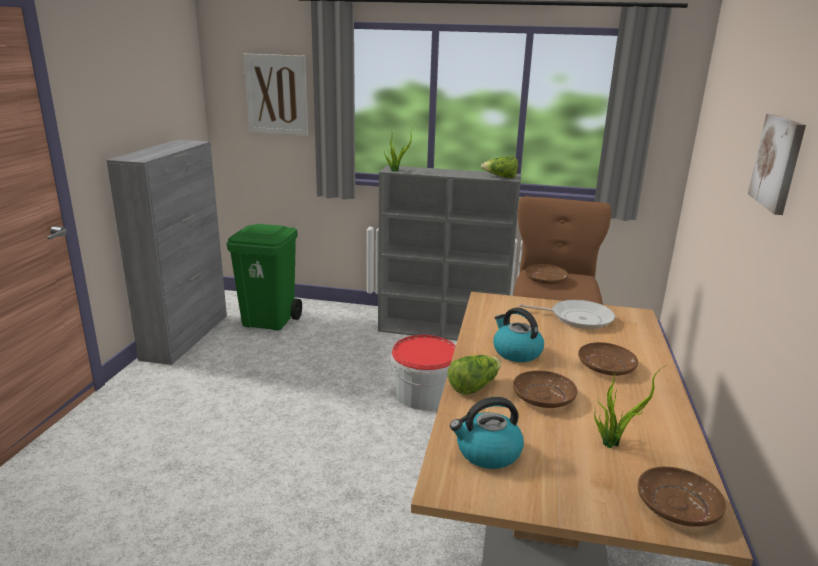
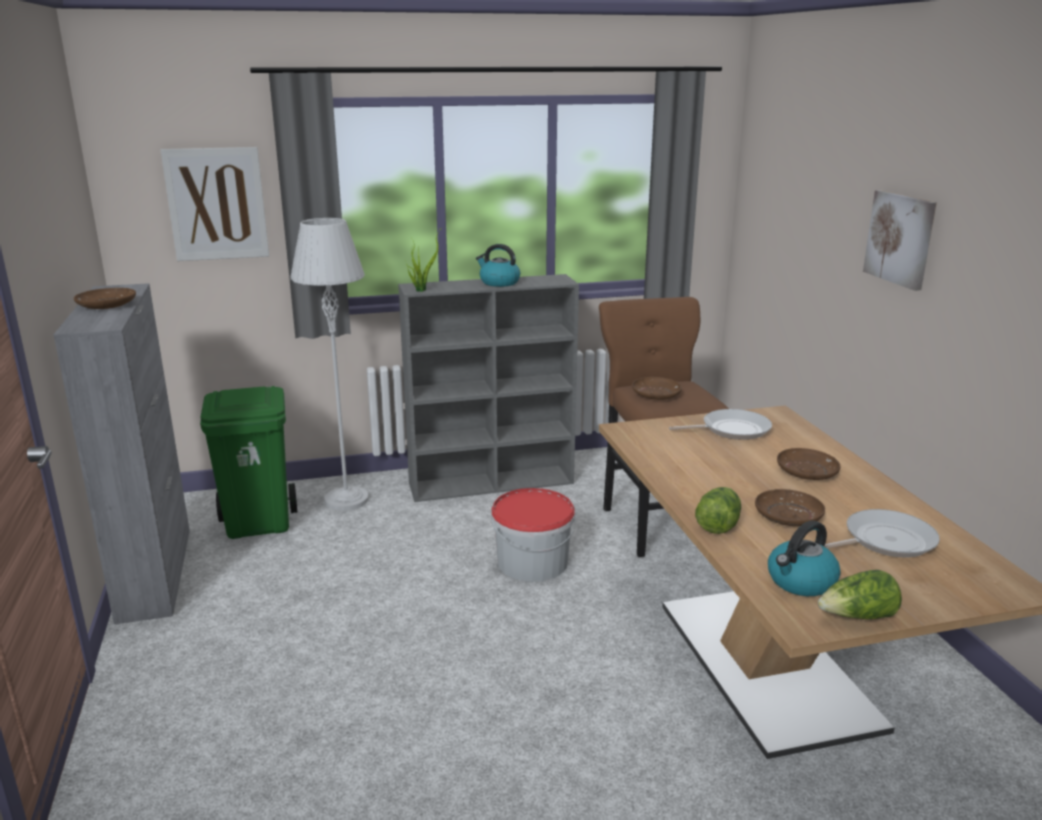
camera: 25 degrees left, 0 degrees up
(335, 319) = (346, 500): none -> grey floor lamp
(500, 177) = (551, 281): lettuce -> lettuce (857, 617)
(516, 352) = (716, 479): kettle -> kettle (499, 282)
(611, 442) = (884, 541): potted plant -> frying pan
(677, 505) = (983, 578): brown plate -> brown plate (106, 305)

